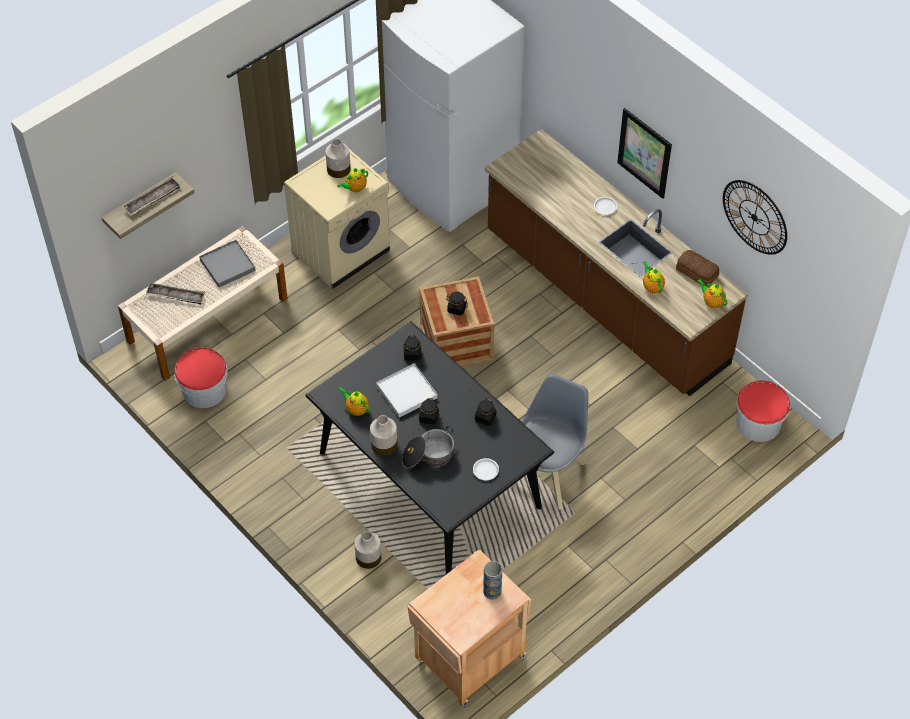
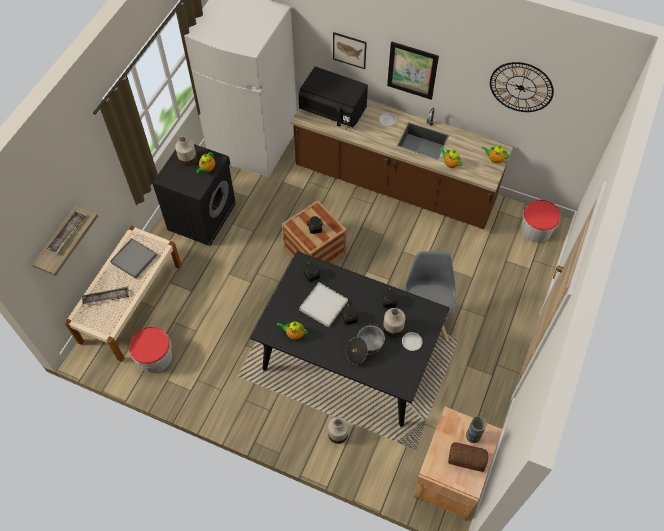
camera: 25 degrees left, 5 degrees up
(342, 252) = (203, 217): beige washing machine -> black washing machine
(384, 444) = (329, 352): beige vase -> beige vase (393, 327)
(543, 173) = (333, 111): none -> black microwave
(581, 102) = (349, 50): none -> picture
(697, 273) = (473, 143): bread -> bread (467, 459)

